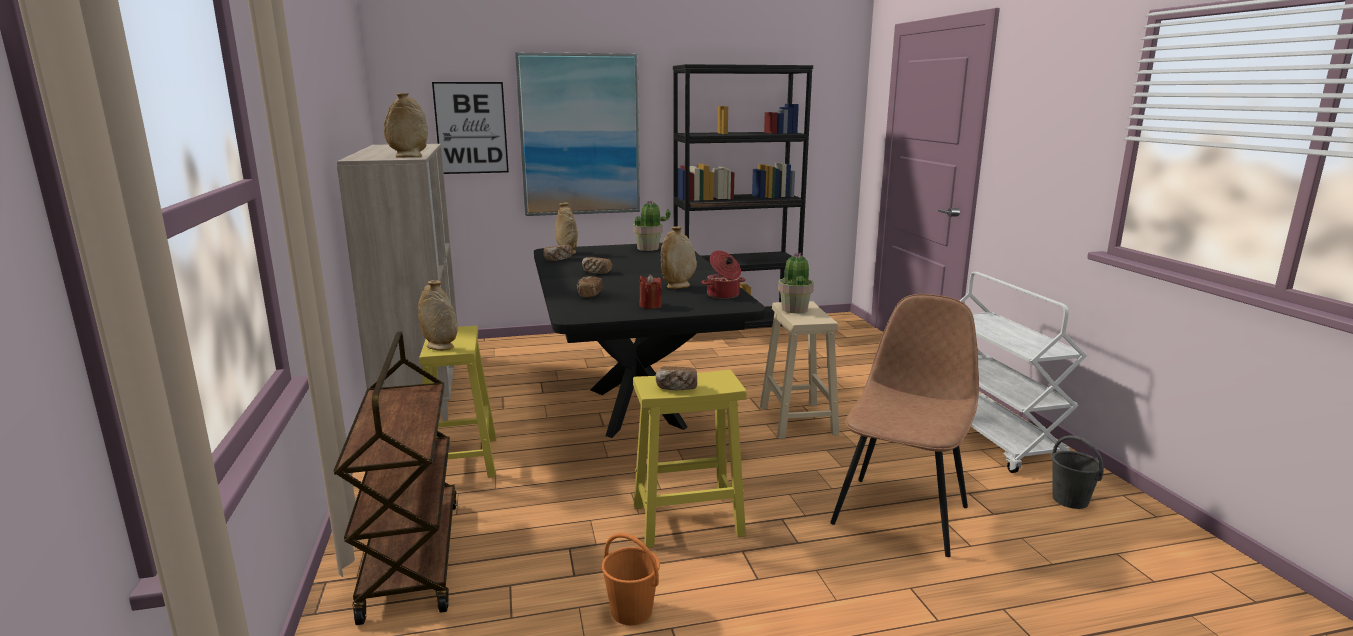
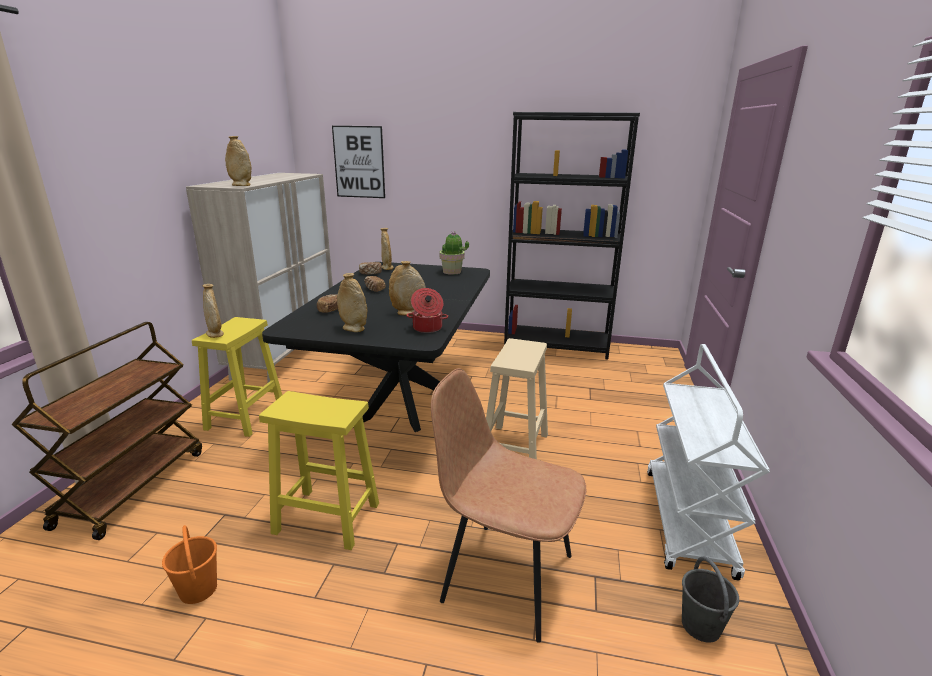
camera: 25 degrees right, 5 degrees up
(580, 135) = (439, 171): picture -> none
(650, 306) = (353, 329): red candle -> beige vase
(676, 388) = (299, 410): bread -> none
(794, 309) = (517, 349): potted plant -> none
(901, 513) = (505, 576): brown chair -> brown chair turned 120 degrees counterclockwise

